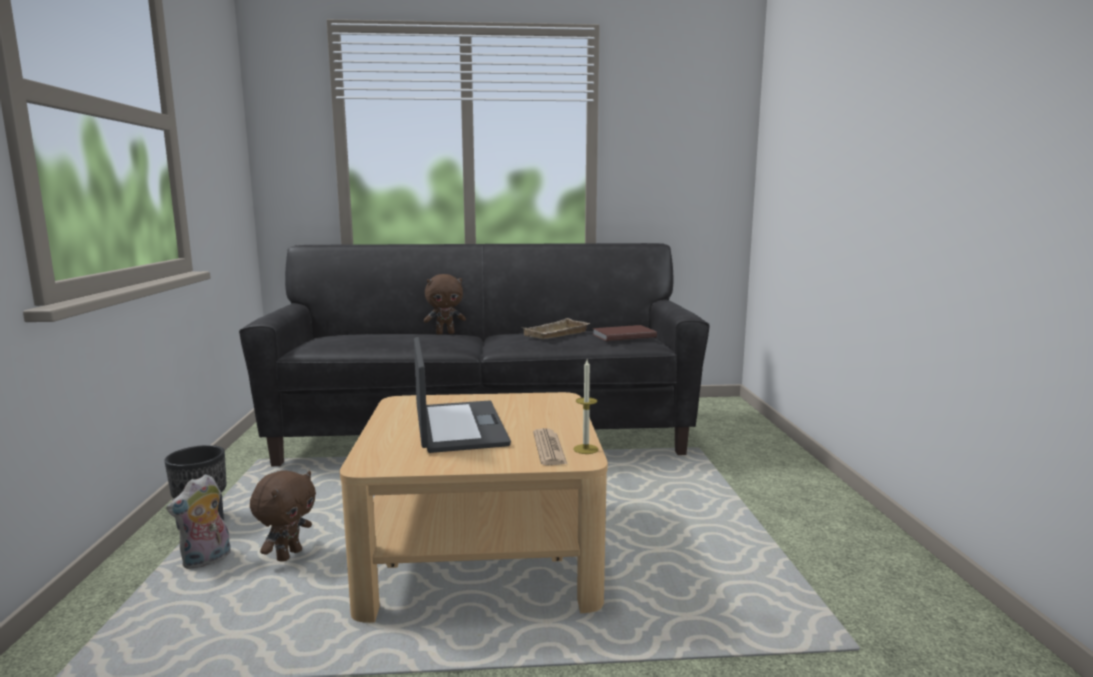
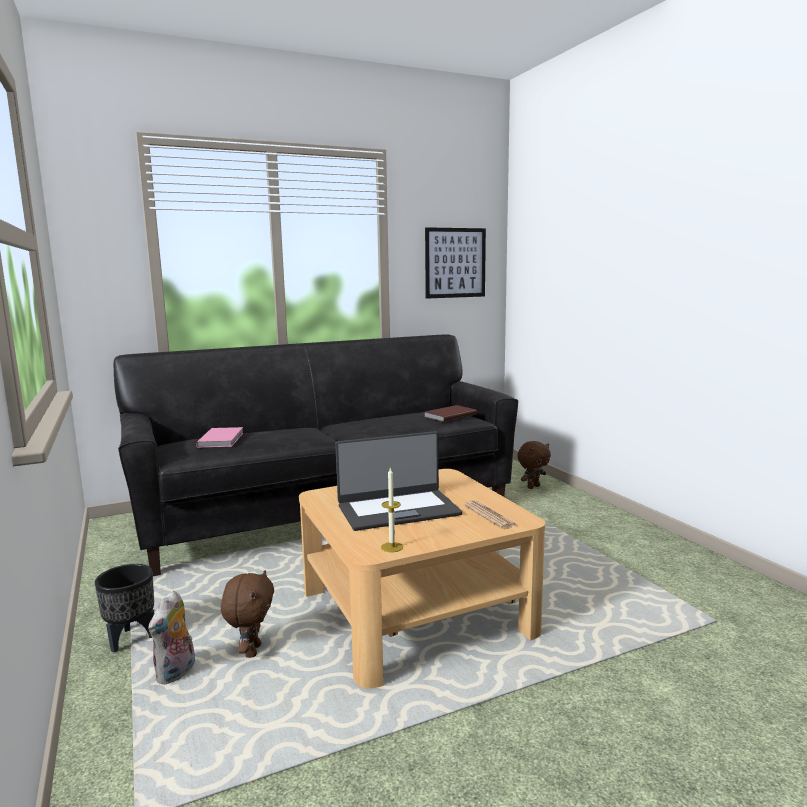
camera: 20 degrees left, 0 degrees up
(360, 336) = (222, 439): none -> pink book
(445, 333) = (287, 428): brown plush toy -> brown plush toy (533, 487)
(458, 427) = (398, 510): laptop -> laptop turned 105 degrees clockwise
(557, 334) = (395, 420): beige tray -> none
(585, 449) = (516, 512): candle -> candle (392, 547)
(684, 159) = (455, 263): none -> picture

